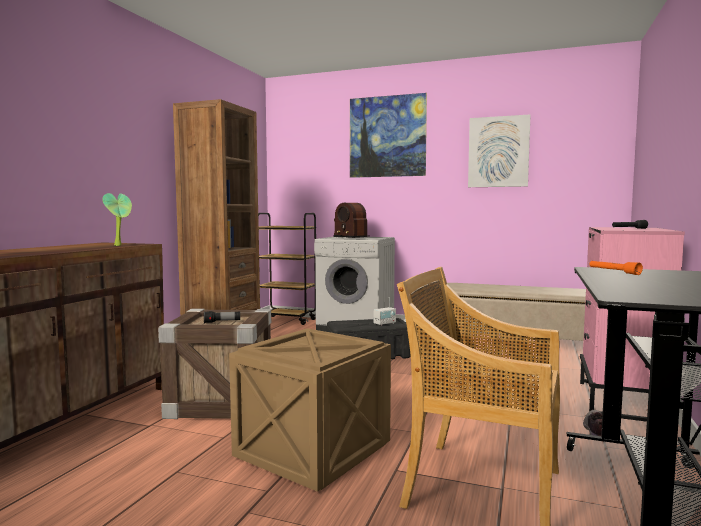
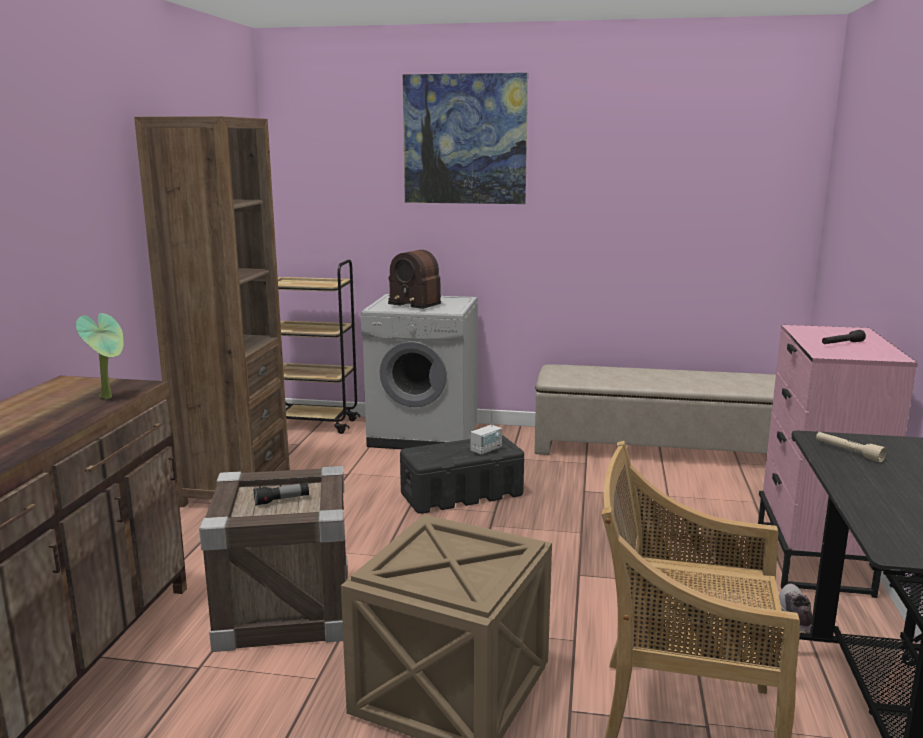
camera: 10 degrees left, 10 degrees up
(498, 152) = (636, 172): picture -> none
(613, 272) = (848, 452): orange flashlight -> beige flashlight

